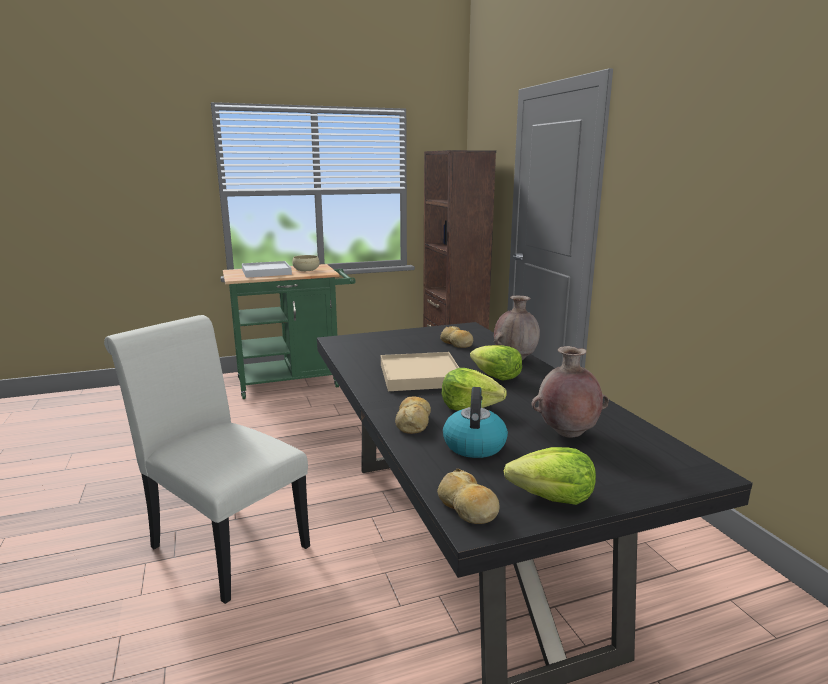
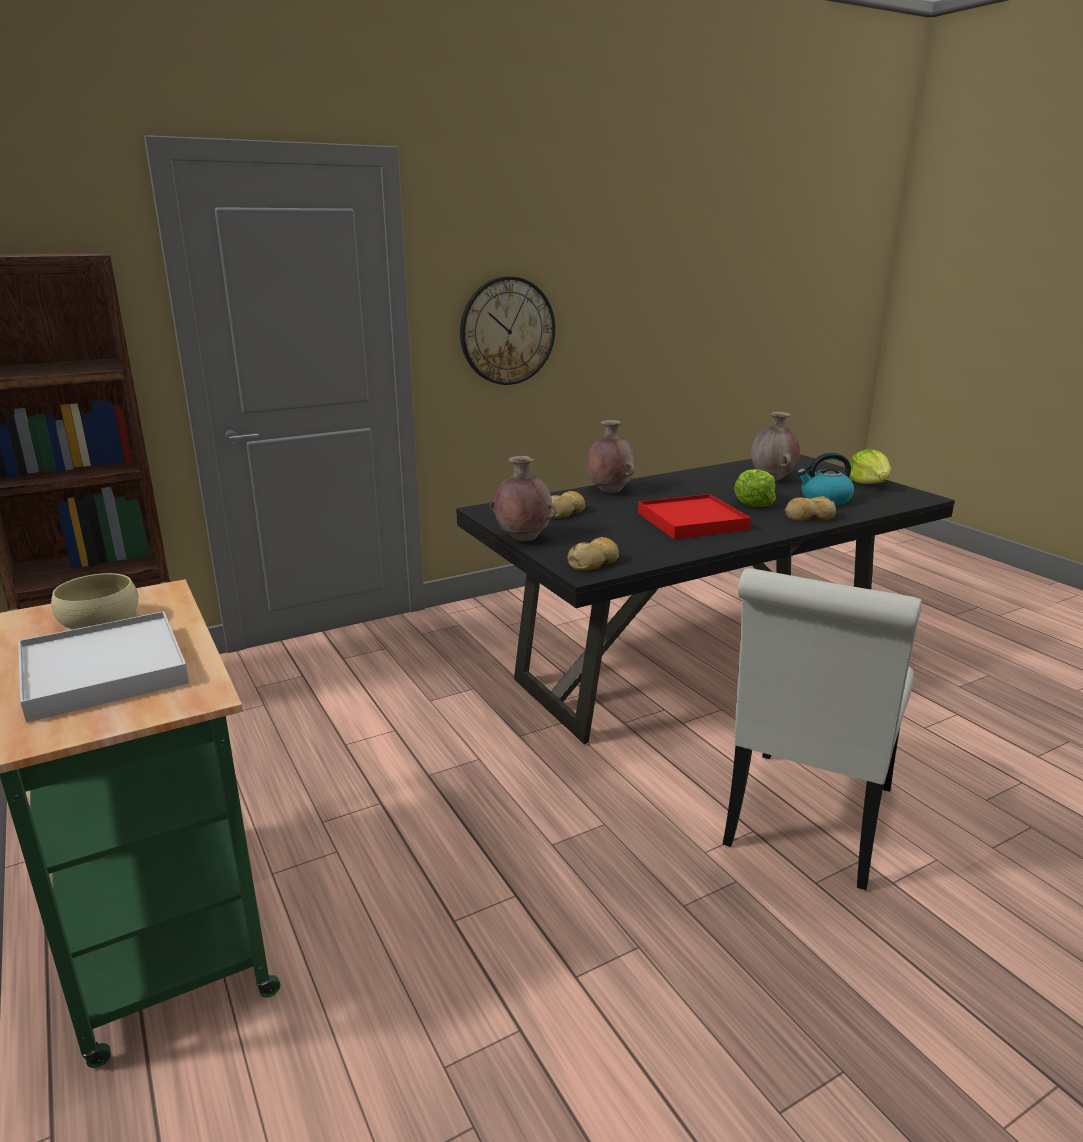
camera: 100 degrees left, 5 degrees up
(405, 331) = (523, 538): none -> brown vase
(420, 375) = (691, 521): beige tray -> red tray
(467, 507) = (910, 499): bread -> bread (594, 562)
(496, 376) = (669, 496): lettuce -> none
(659, 224) = (507, 331): none -> wall clock

